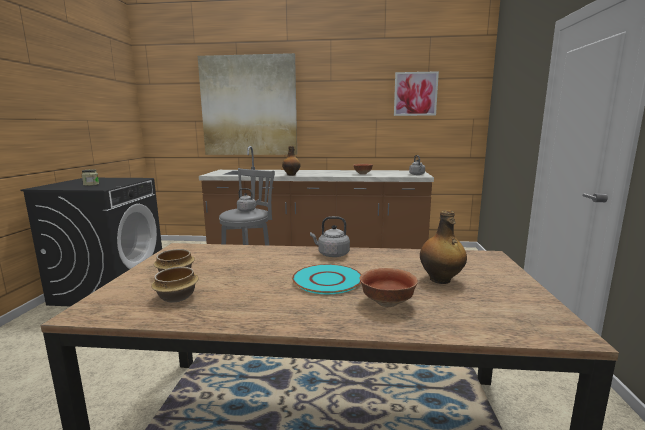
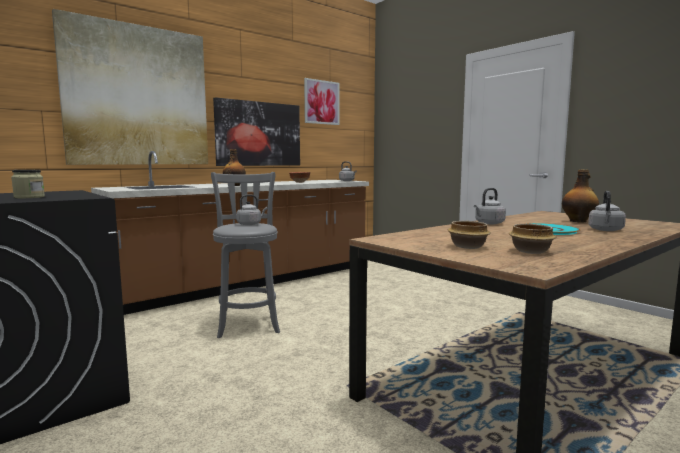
camera: 45 degrees left, 5 degrees down
(344, 128) = (259, 134): none -> picture
(386, 303) = (606, 230): bowl -> grey kettle

